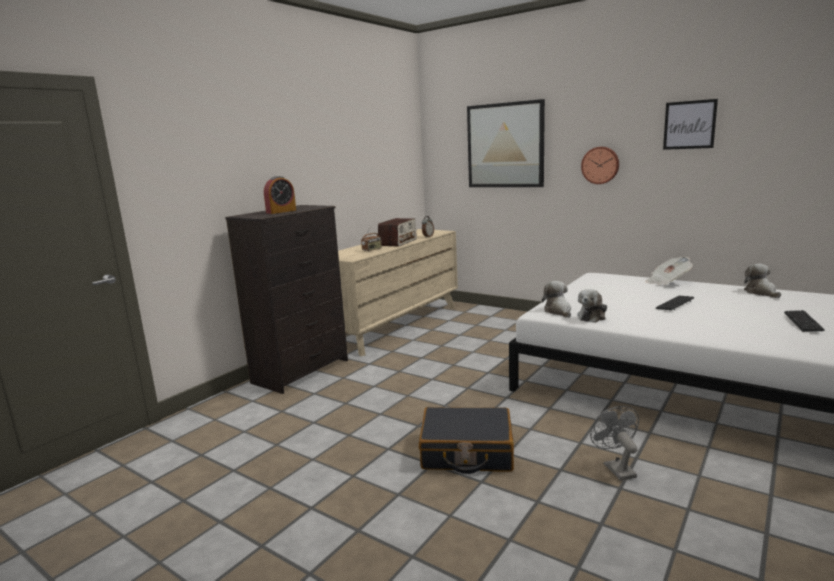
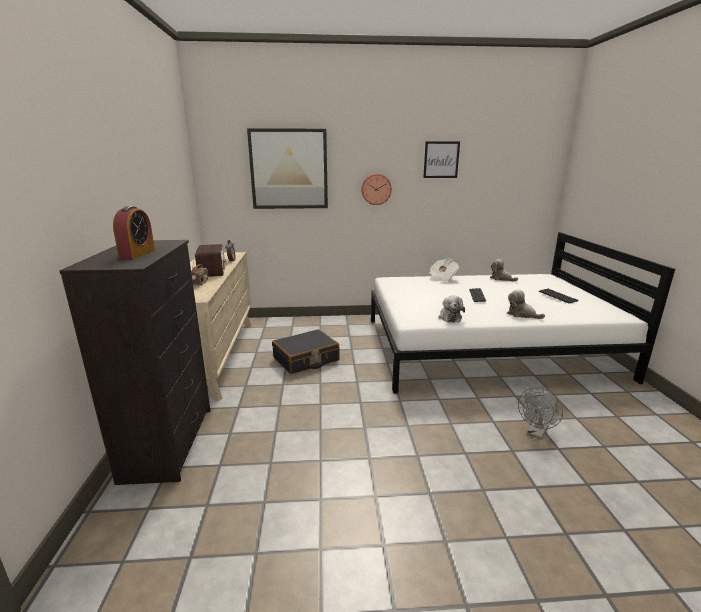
camera: 40 degrees left, 5 degrees up
(466, 452) = (439, 467): black suitcase -> black suitcase (306, 359)
(558, 311) = (420, 317): plush toy -> plush toy (522, 314)
(616, 468) = (536, 433): grey fan -> grey fan turned 90 degrees counterclockwise

